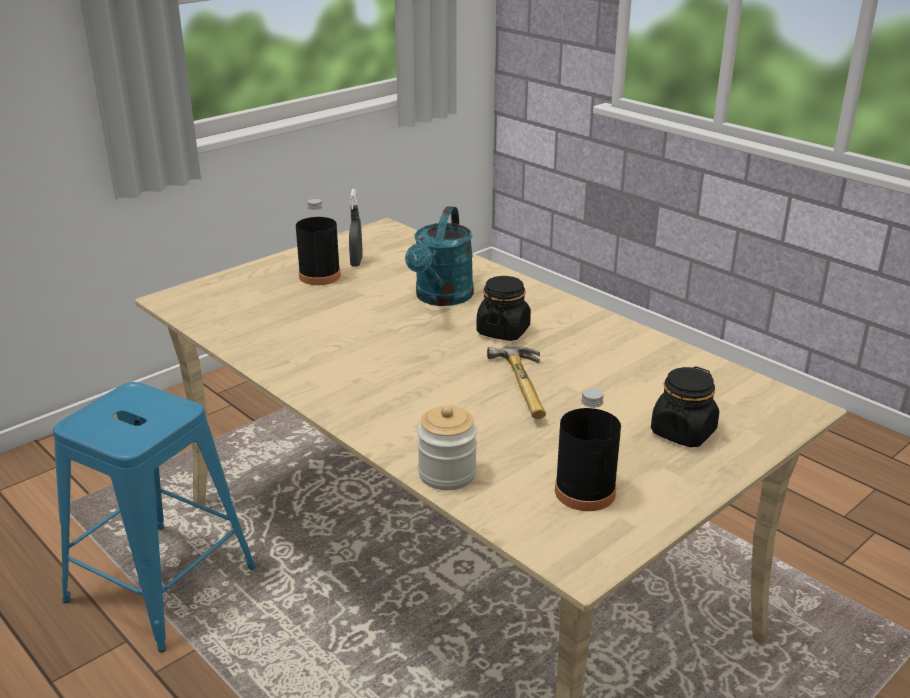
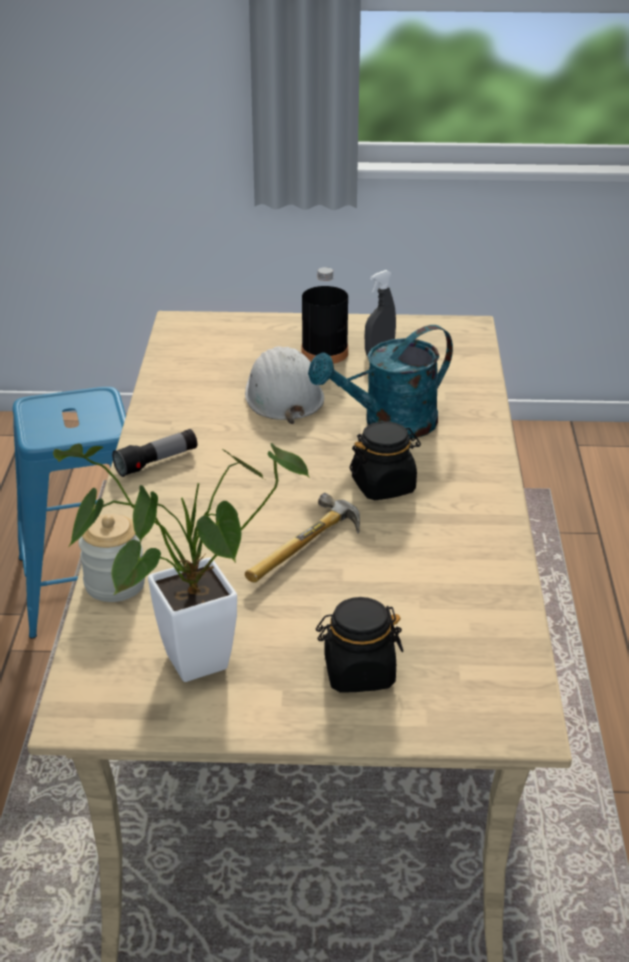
camera: 45 degrees right, 5 degrees up
(328, 388) = (157, 462): none -> flashlight
(339, 311) = (282, 395): none -> white hard hat
(585, 492) = (182, 666): black bottle -> potted plant

